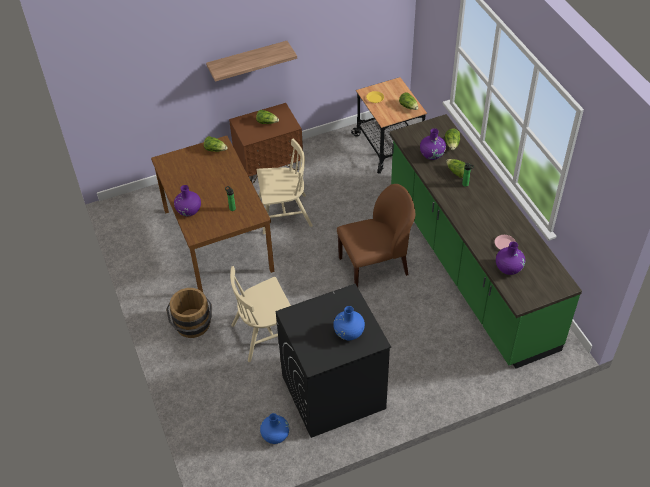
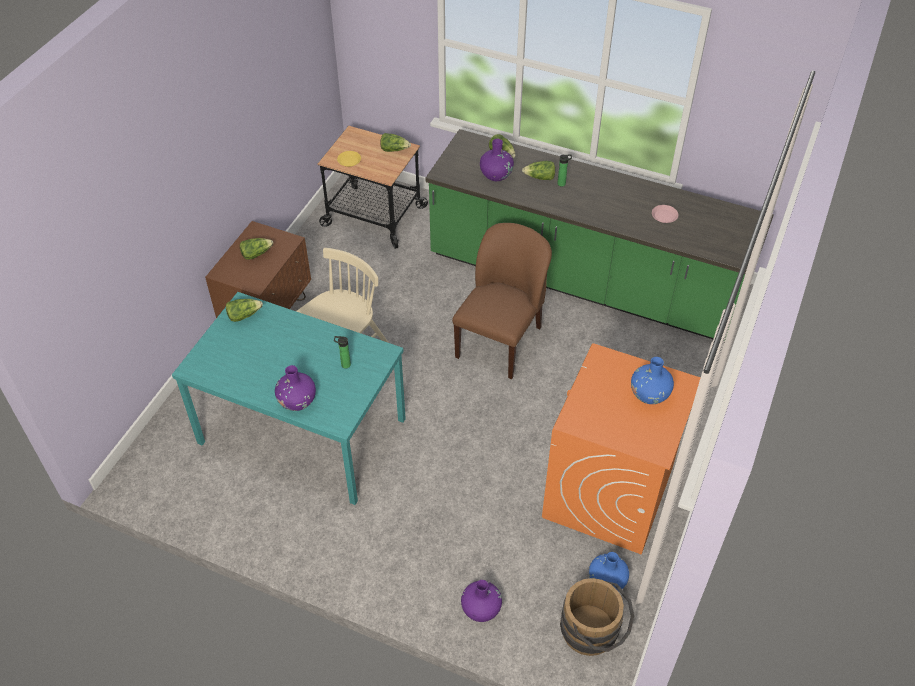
camera: 45 degrees left, 0 degrees up
(193, 327) = (387, 543): brown bucket -> brown bucket (593, 633)
(216, 240) = (300, 431): brown dining table -> turquoise dining table
(248, 61) = (206, 182): shelf -> none
(266, 333) = (473, 488): beige chair -> none
(333, 392) = (608, 493): black washing machine -> orange washing machine
(508, 268) = (694, 235): purple vase -> purple vase (481, 609)

